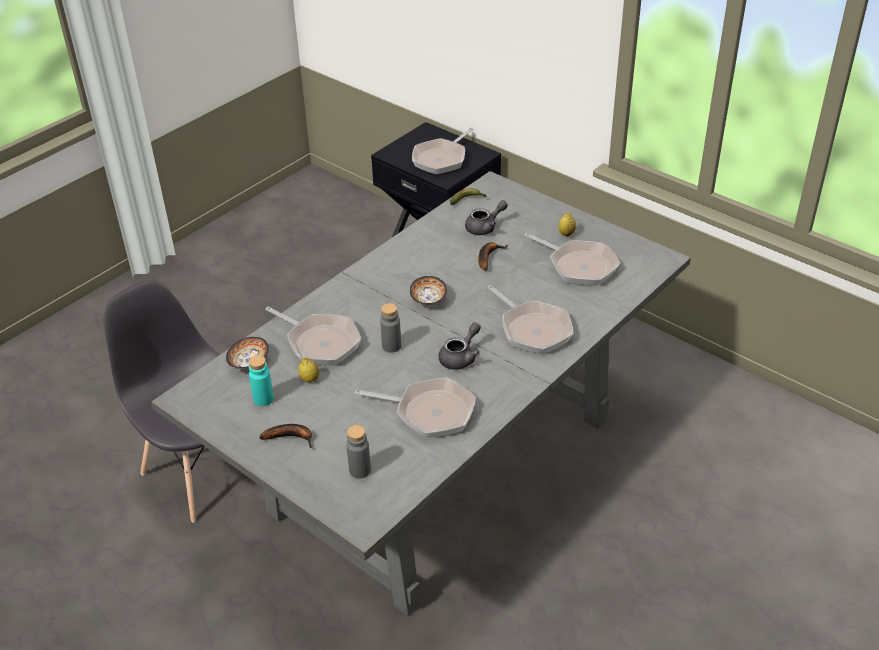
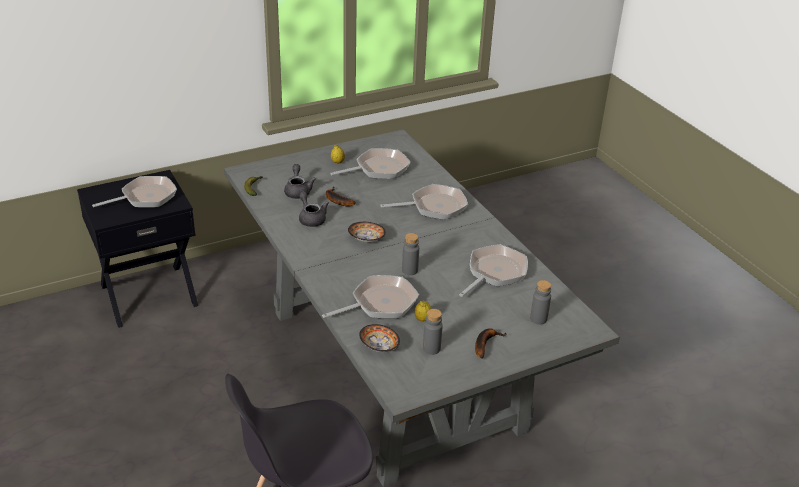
camera: 70 degrees left, 5 degrees down
(263, 399) = (431, 348): turquoise bottle -> grey bottle
(441, 158) = (145, 197): frying pan -> frying pan turned 90 degrees counterclockwise
(460, 357) = (444, 244): grey teapot -> grey teapot (311, 218)

